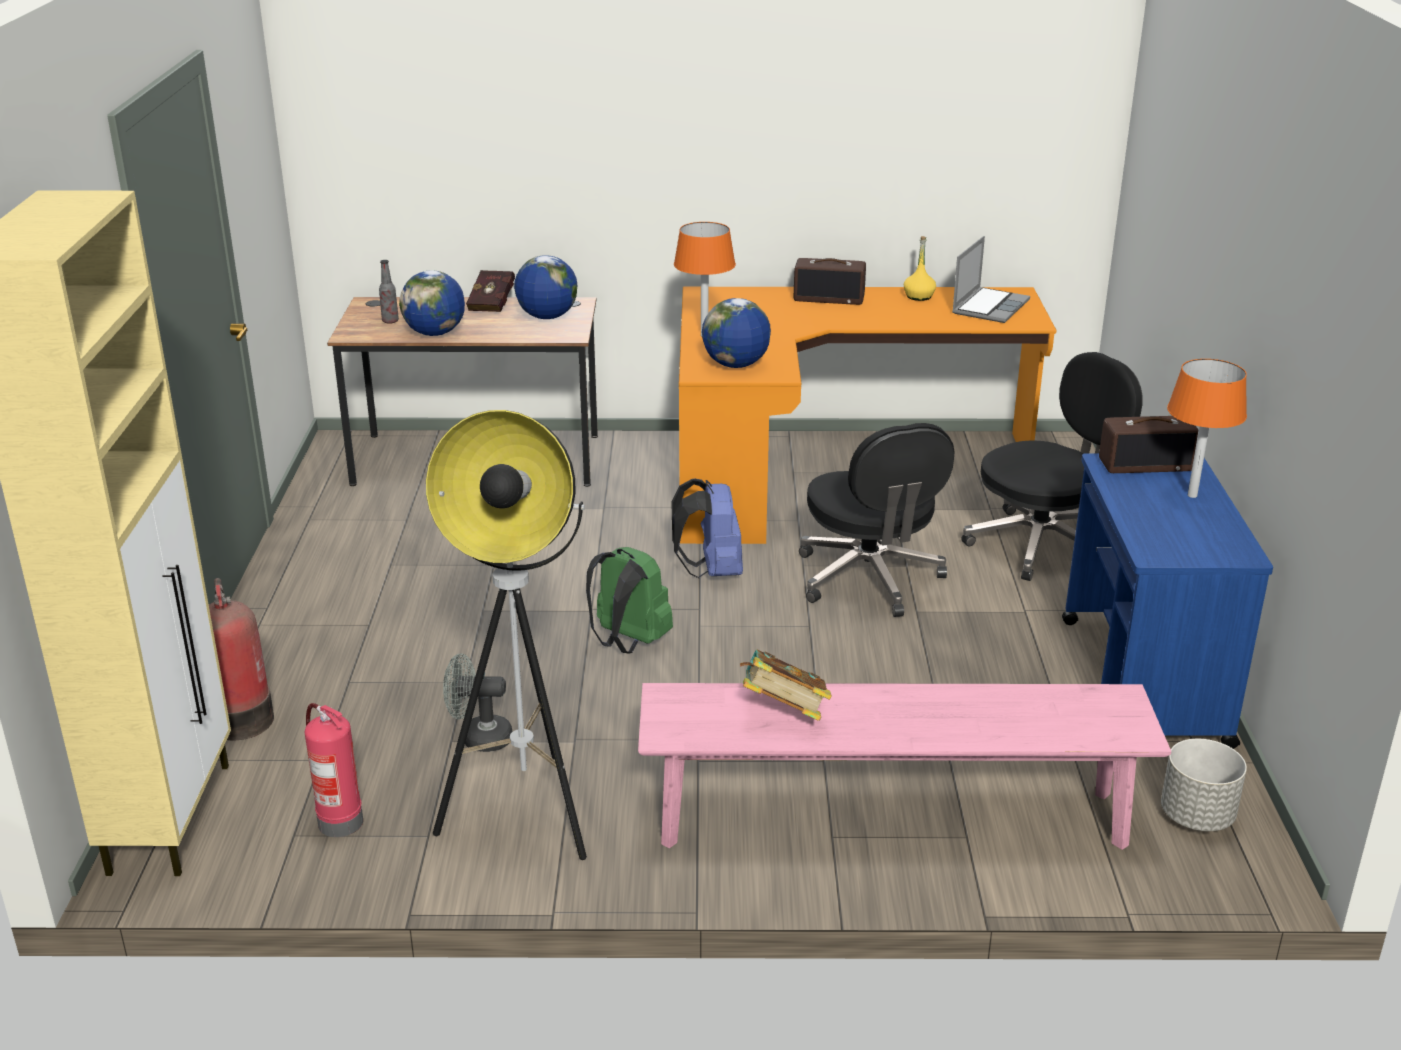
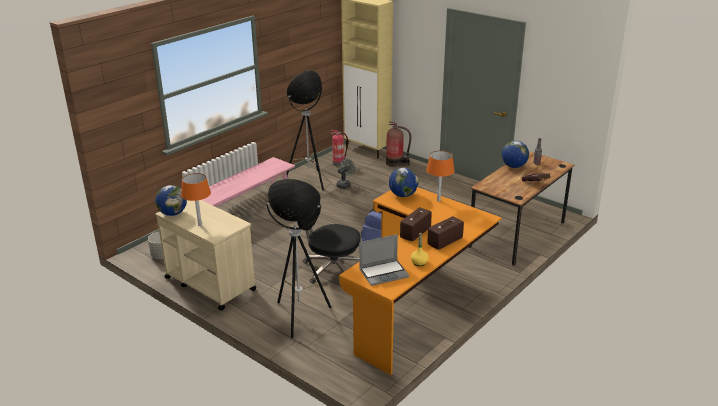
camera: 130 degrees right, 0 degrees up
(547, 317) = (507, 188): globe -> globe (173, 213)
(628, 642) = (357, 216): green backpack -> none
(783, 713) = (256, 174): book -> none
(989, 306) = (384, 273): laptop -> laptop turned 90 degrees counterclockwise
(1042, 544) = (299, 317): black office chair -> floor lamp
(1144, 682) = (209, 283): blue cart -> beige cart
(1145, 464) = (226, 229): radio -> radio (415, 232)

